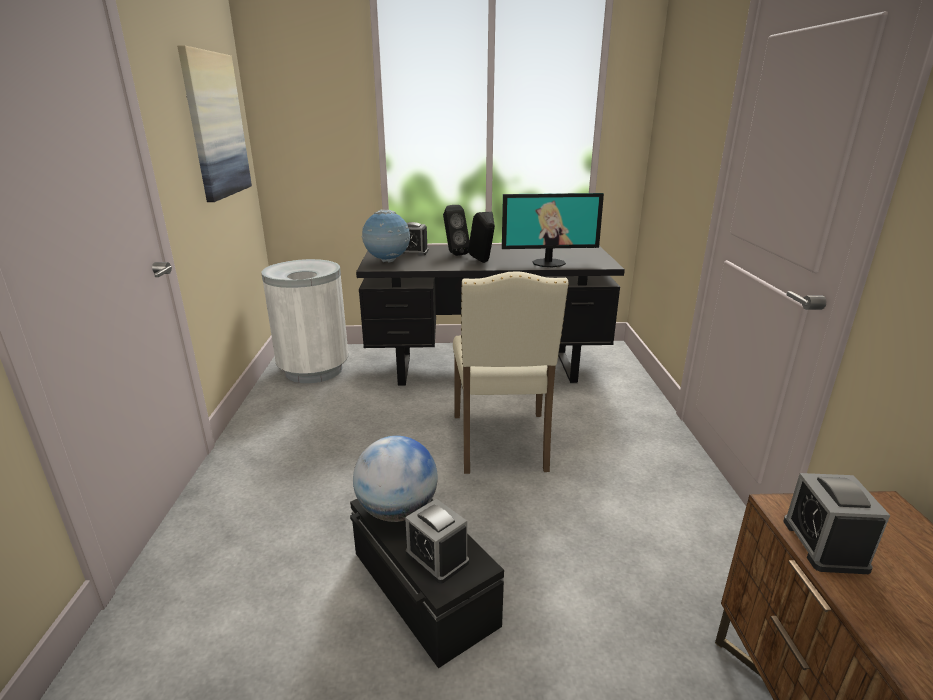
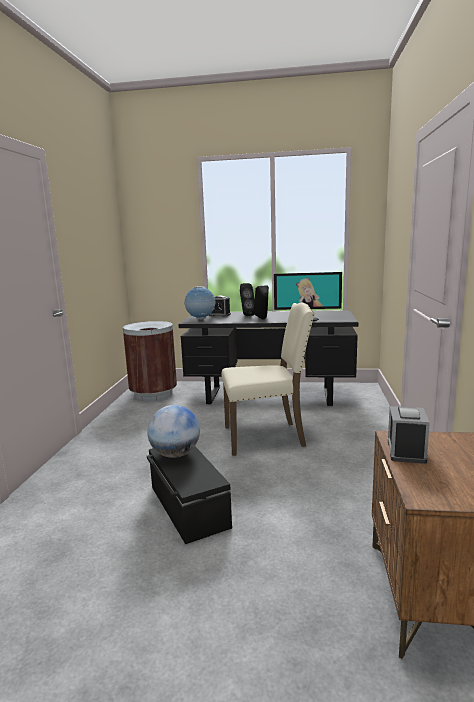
camera: 10 degrees right, 10 degrees down
(215, 125) = (100, 237): picture -> none
(314, 370) = (154, 394): white trash can -> brown trash can
(437, 558) = (191, 476): alarm clock -> none
(502, 443) = (266, 437): beige chair -> beige chair turned 105 degrees counterclockwise

